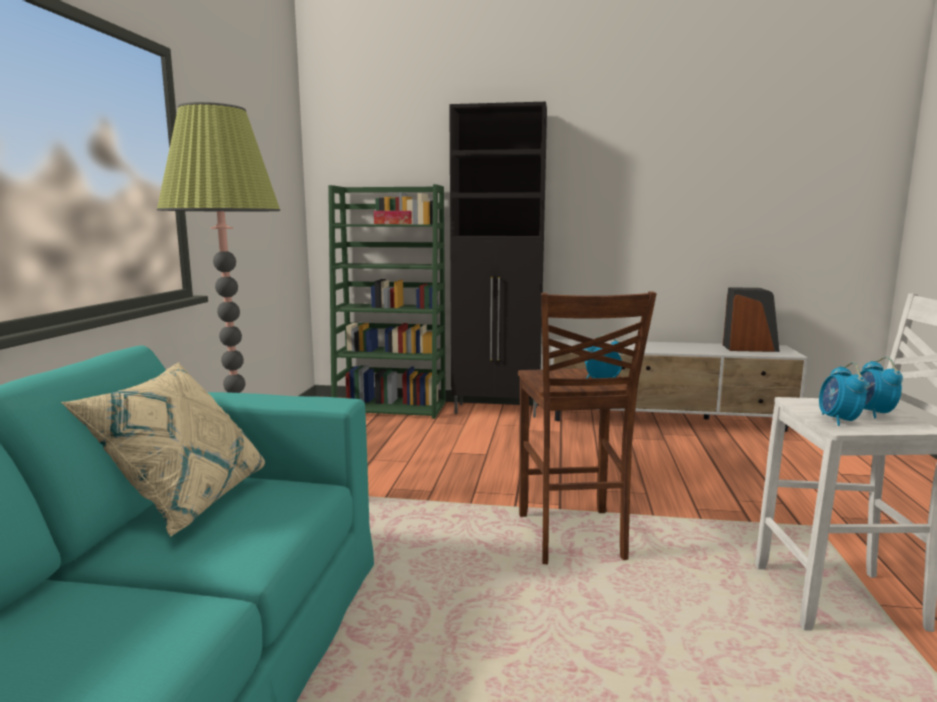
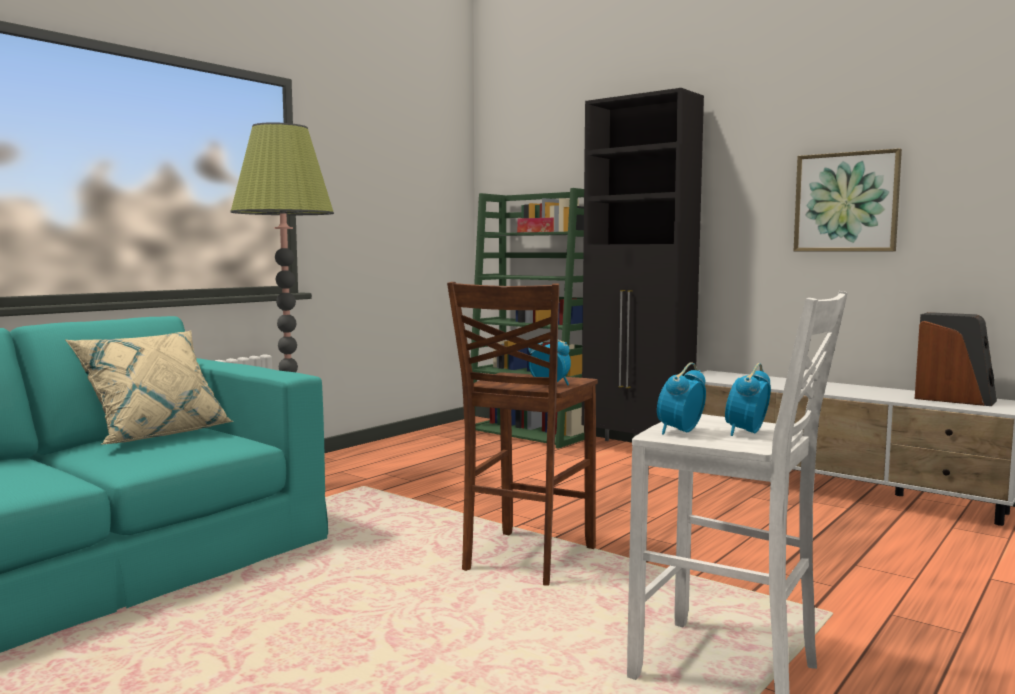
camera: 30 degrees right, 5 degrees down
(663, 204) = (846, 202): none -> picture

